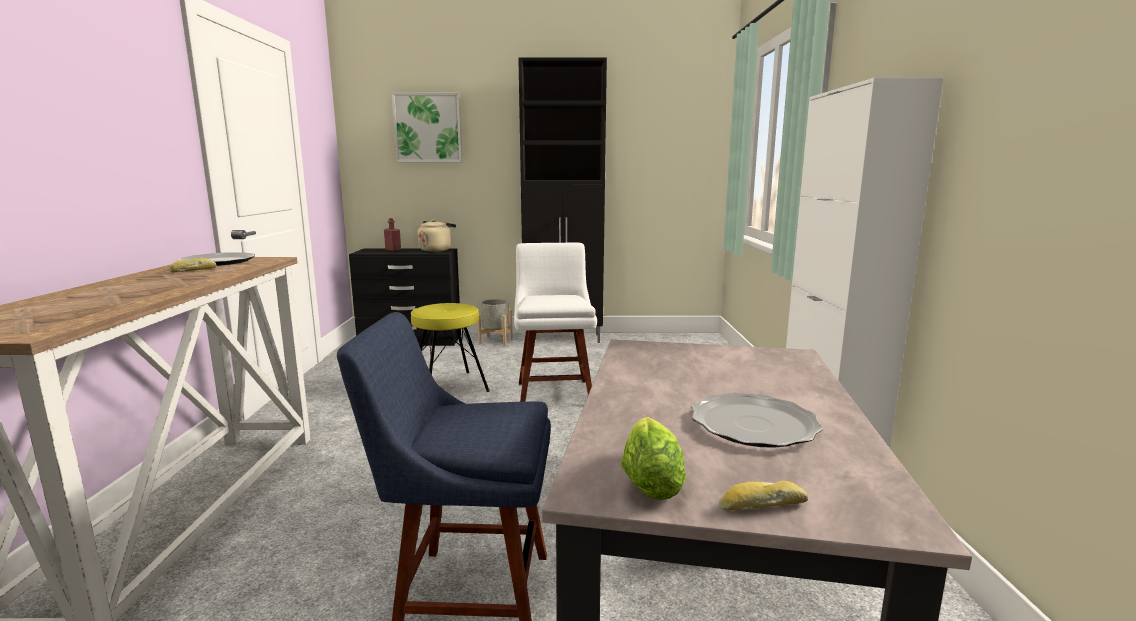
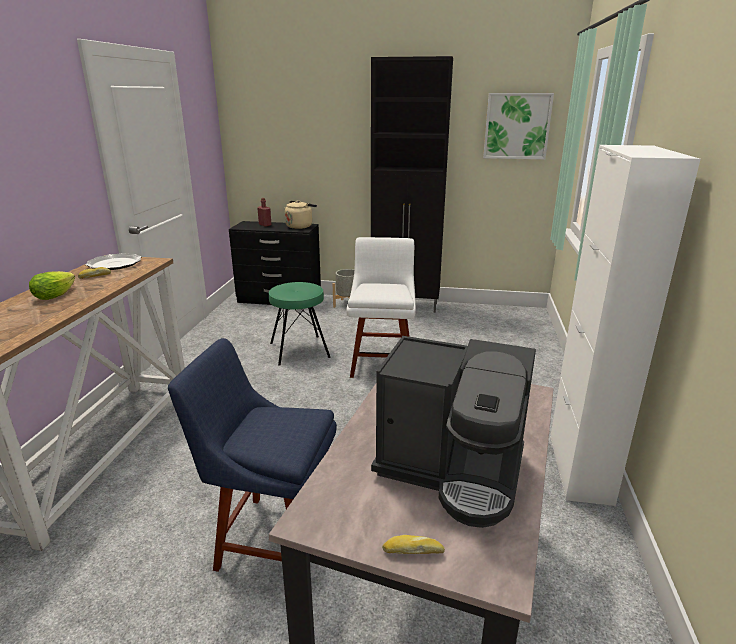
camera: 10 degrees right, 10 degrees up
(428, 128) = (294, 117): picture -> picture (517, 126)
(449, 386) = (299, 350): yellow stool -> green stool
(651, 477) = (351, 514): lettuce -> lettuce (57, 294)
(754, 424) = (452, 470): plate -> coffee machine

